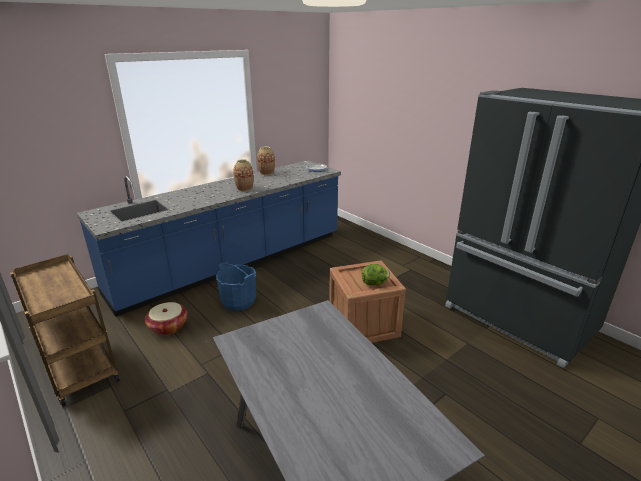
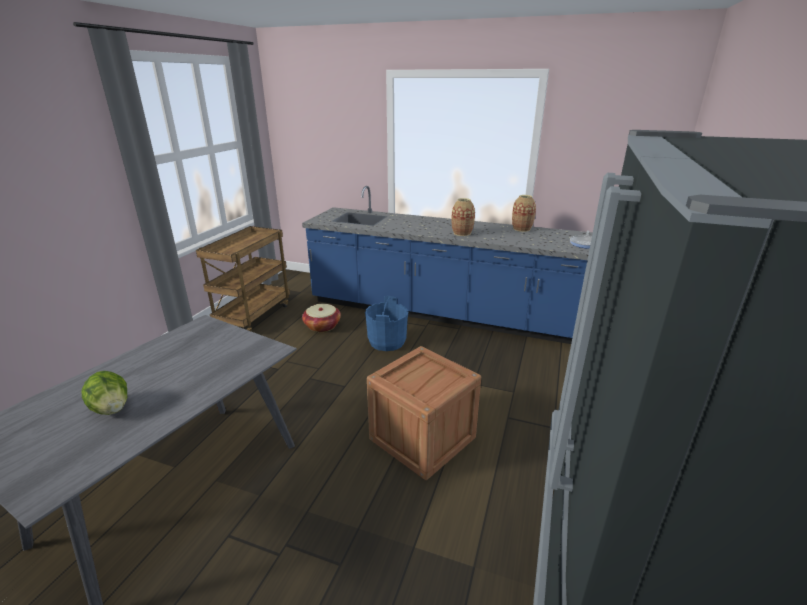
camera: 60 degrees right, 0 degrees up
(375, 284) = (419, 387): lettuce -> lettuce (112, 408)

